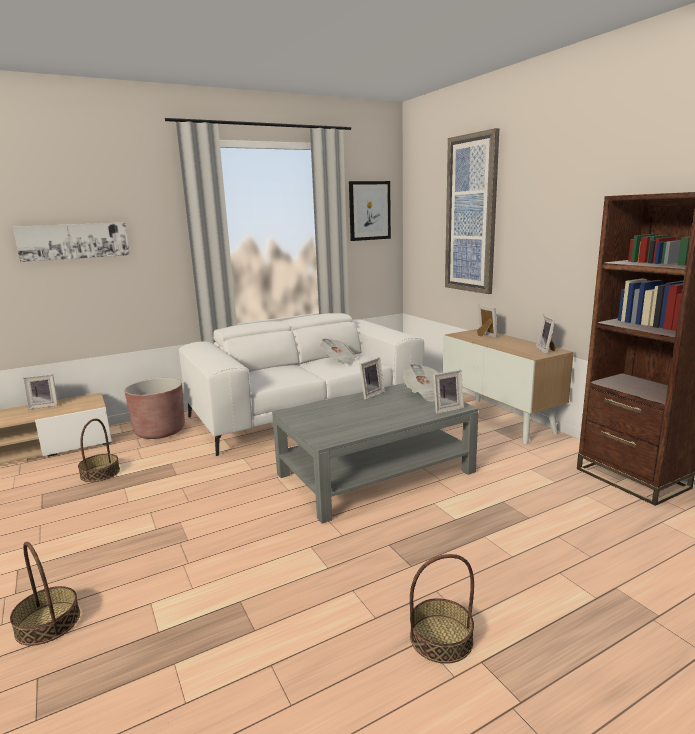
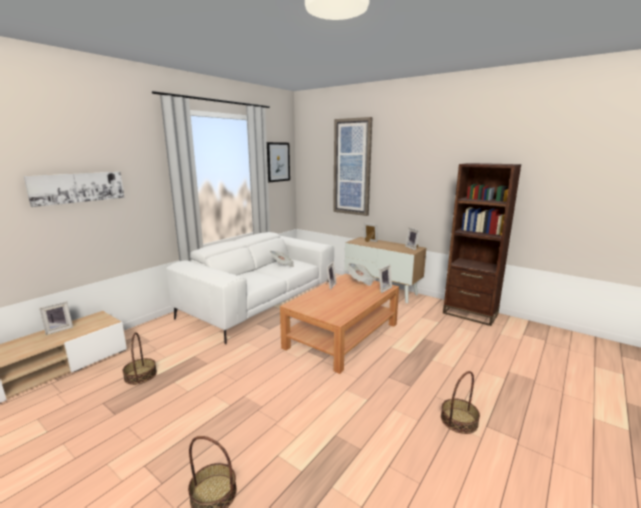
camera: 25 degrees left, 0 degrees up
(160, 431) = (160, 334): brown planter -> none
(376, 472) = (342, 335): grey coffee table -> brown coffee table

